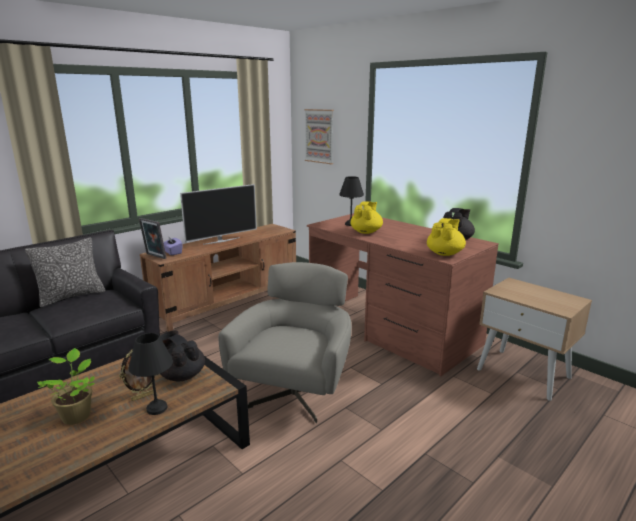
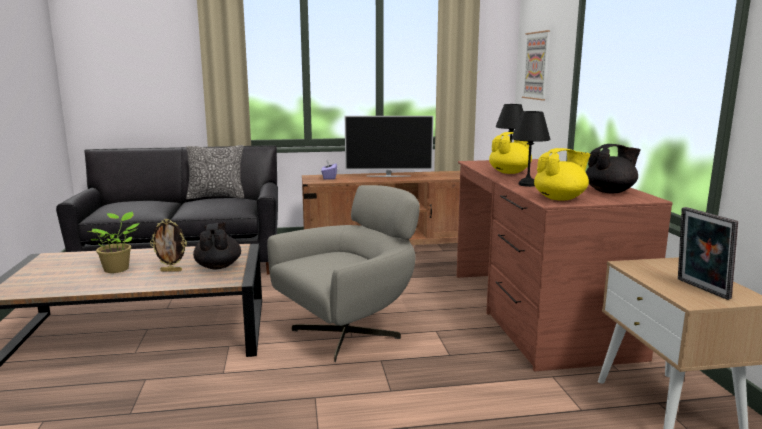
camera: 35 degrees right, 5 degrees down
(154, 256) = (309, 178): picture frame -> picture frame (700, 289)
(156, 409) = (167, 280): black table lamp -> black table lamp (527, 185)

